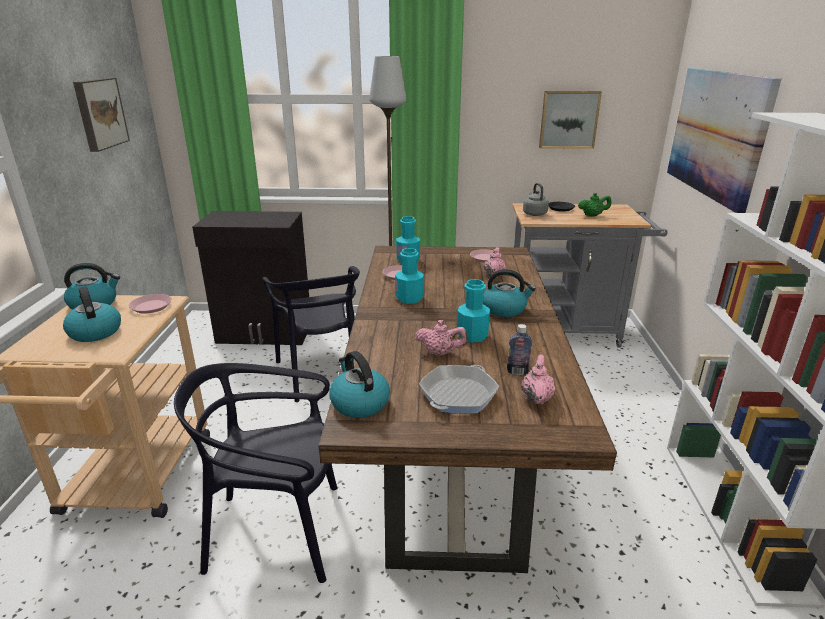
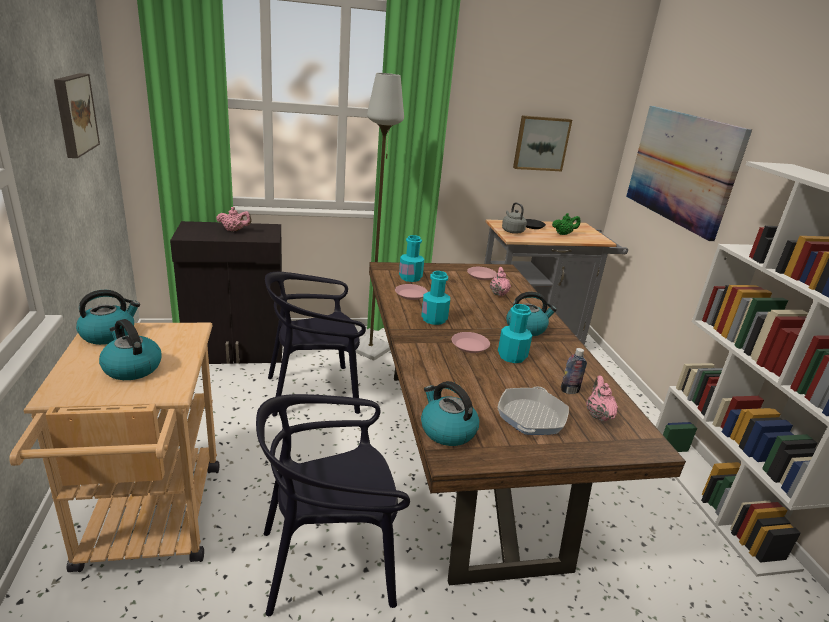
camera: 15 degrees left, 0 degrees up
(151, 307) = (179, 336): pink plate -> pink plate (470, 345)
(322, 373) = (314, 392): black chair -> black chair turned 105 degrees clockwise
(441, 353) = (493, 375): pink teapot -> pink teapot (234, 230)

